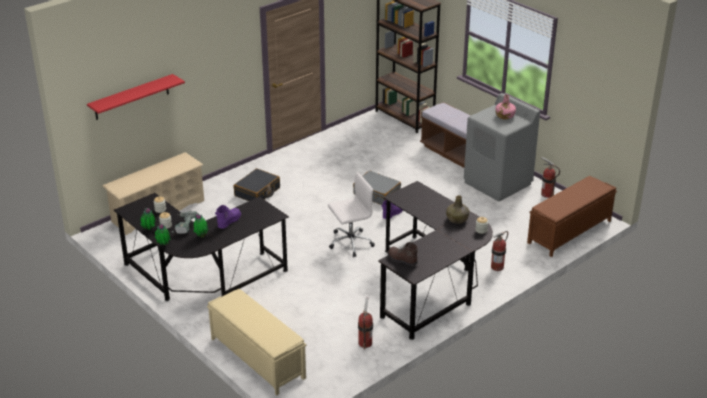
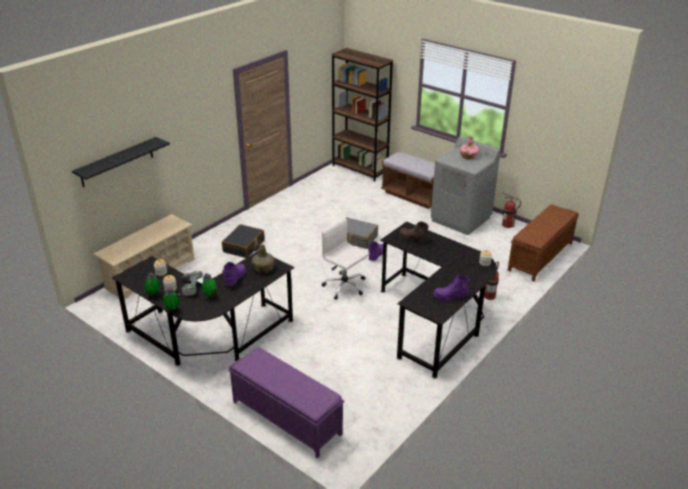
camera: 10 degrees left, 0 degrees up
(132, 97) = (117, 162): red shelf -> black shelf
(257, 358) = (286, 417): beige bench -> purple bench
(350, 243) = (345, 287): white office chair -> white office chair turned 105 degrees counterclockwise
(365, 343) = (391, 387): fire extinguisher -> none
(402, 260) = (420, 300): brown boot -> brown boot (412, 239)
(432, 259) = (450, 296): none -> purple boot
(457, 219) = (458, 254): green bottle -> green bottle (263, 268)

